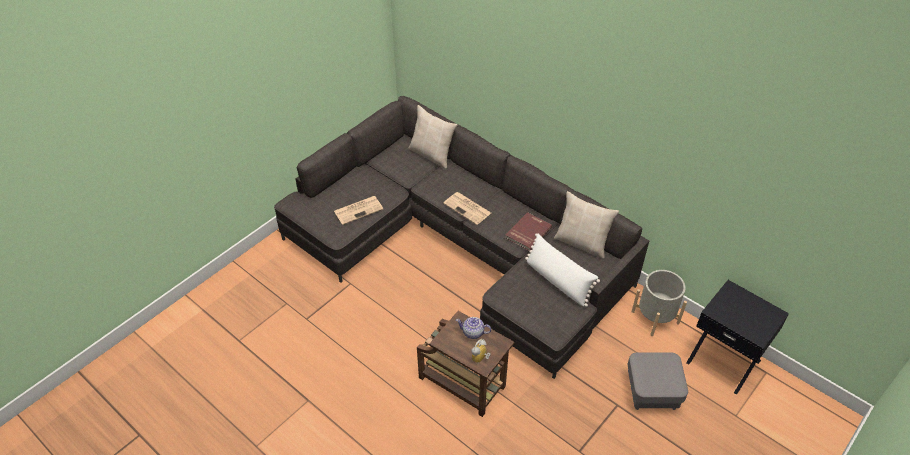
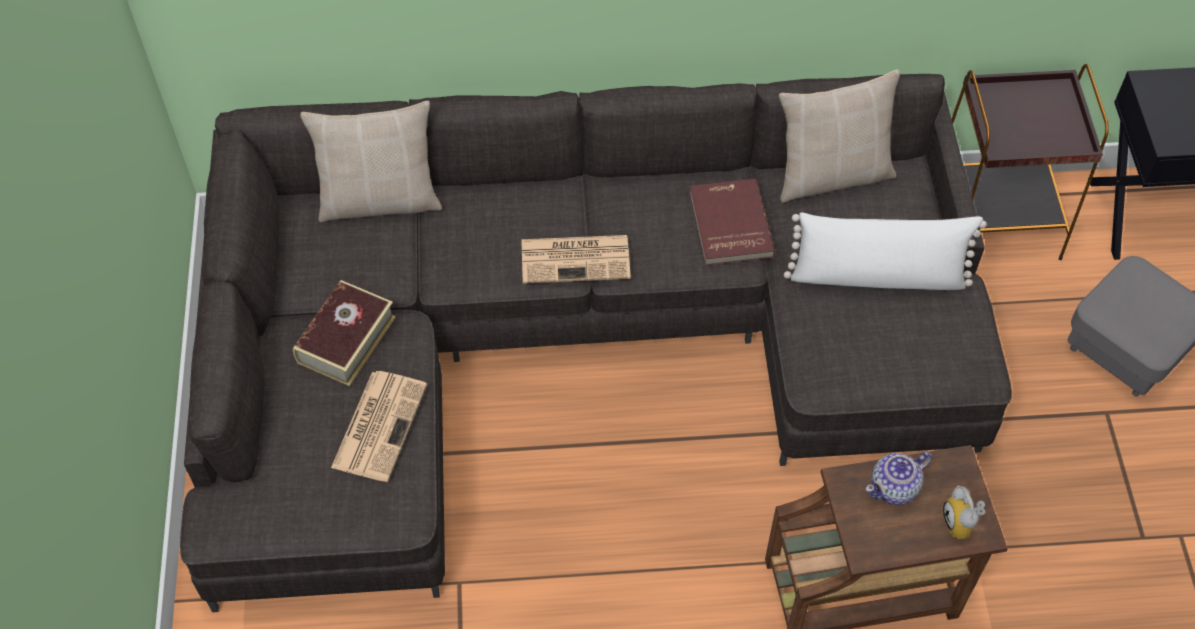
camera: 45 degrees left, 10 degrees up
(377, 183) = (346, 339): none -> book
(655, 317) = (996, 219): grey planter -> brown side table

